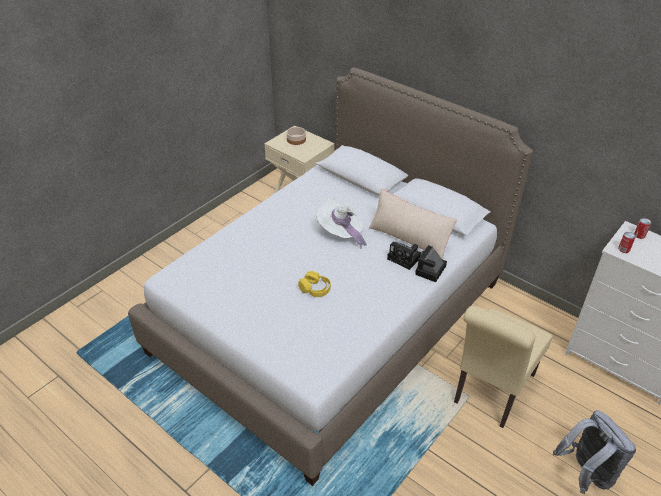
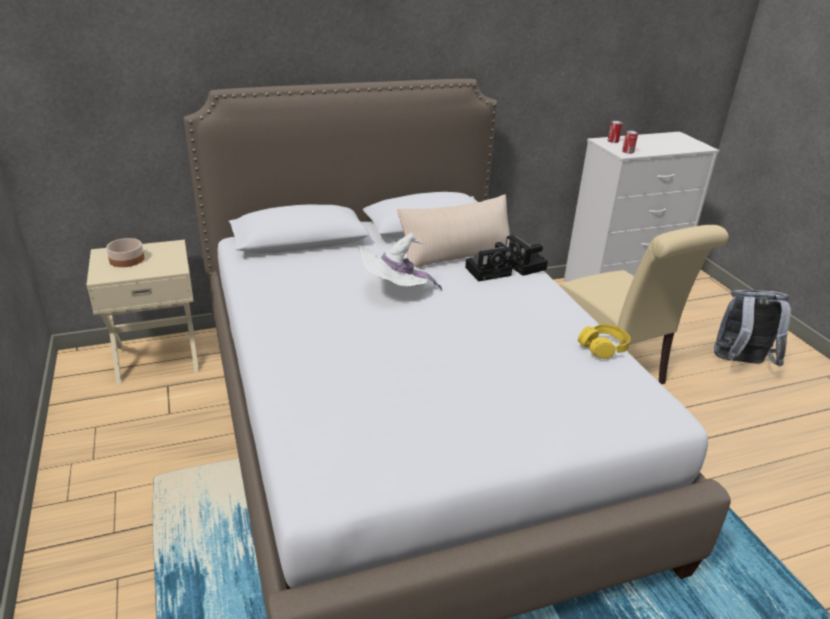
camera: 60 degrees left, 10 degrees down
(315, 289) = (488, 349): yellow headphones -> yellow headphones (603, 348)

